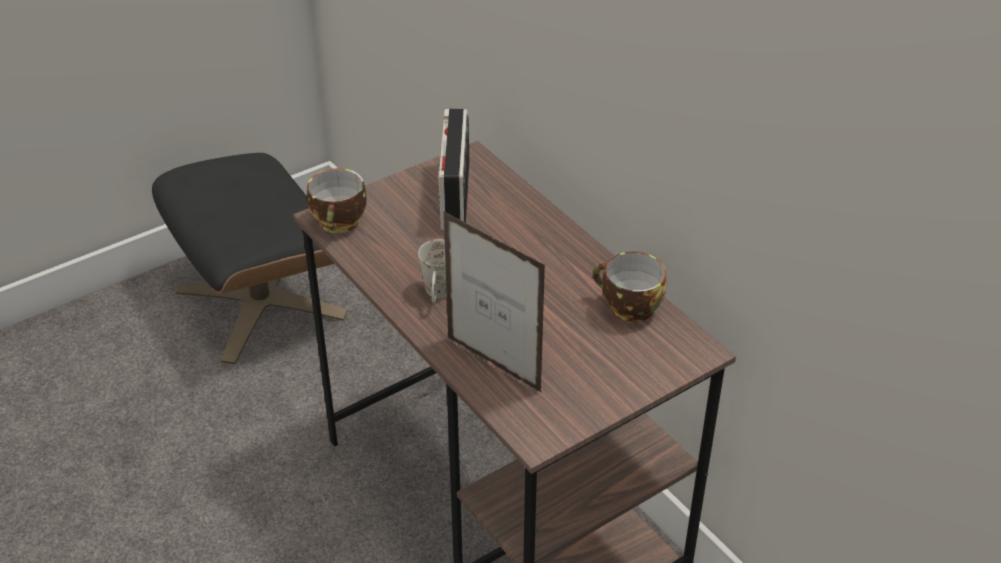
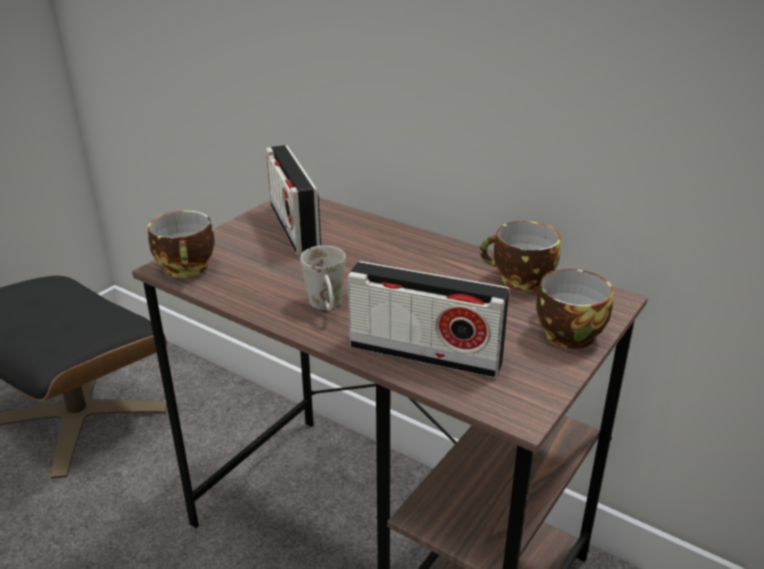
camera: 20 degrees left, 10 degrees down
(493, 364) = (425, 354): picture frame -> radio
(628, 374) = (565, 333): none -> cup

